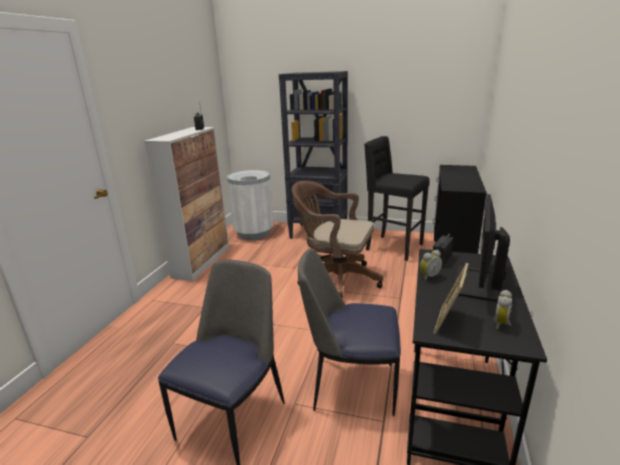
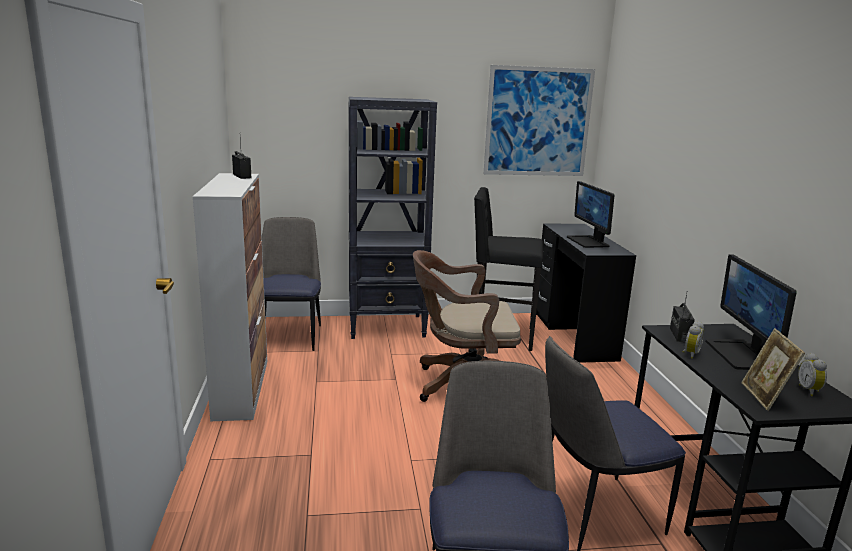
camera: 25 degrees left, 5 degrees down
(254, 233) = (289, 336): white trash can -> chair
(435, 84) = (538, 122): none -> picture
(458, 180) = (588, 242): none -> monitor

